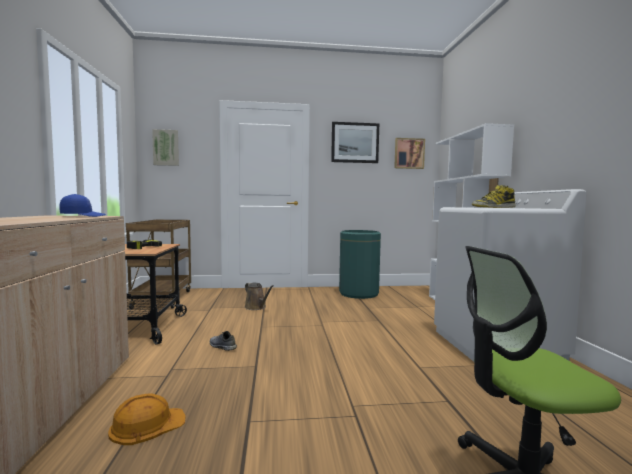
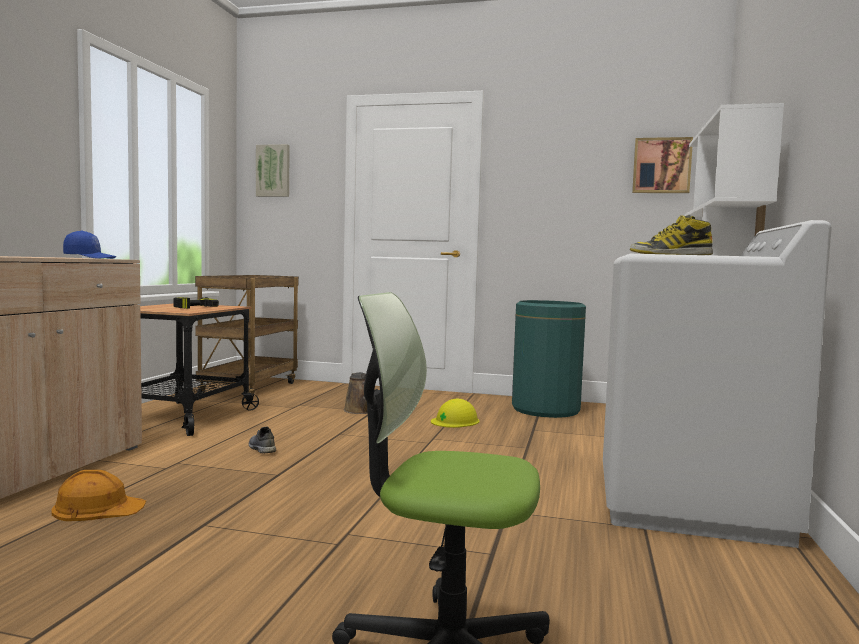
camera: 20 degrees right, 0 degrees up
(320, 307) = (455, 421): none -> yellow hard hat
(355, 143) = (559, 150): picture -> none

